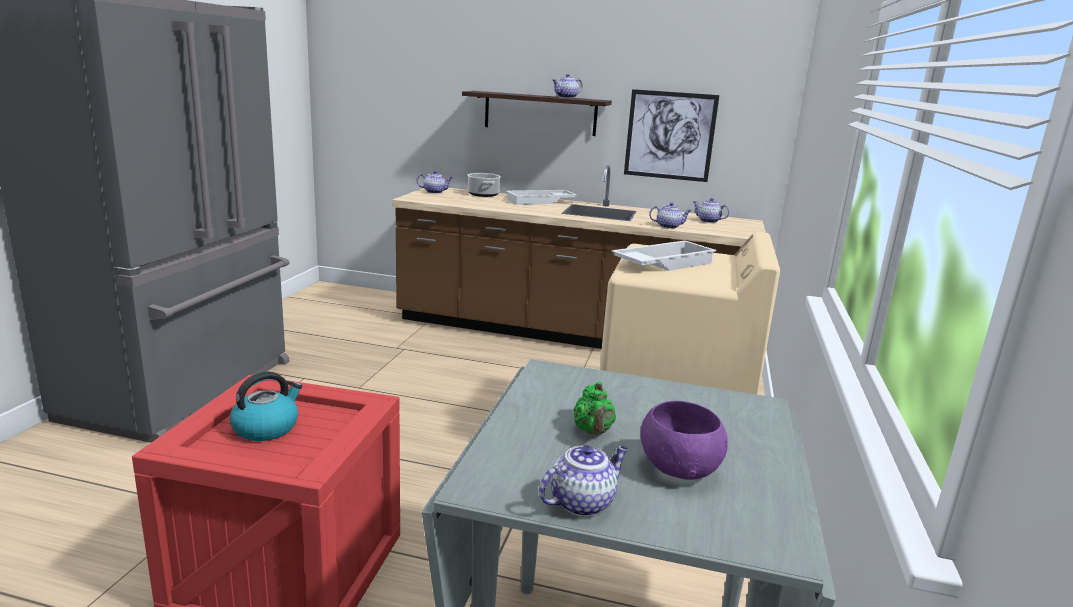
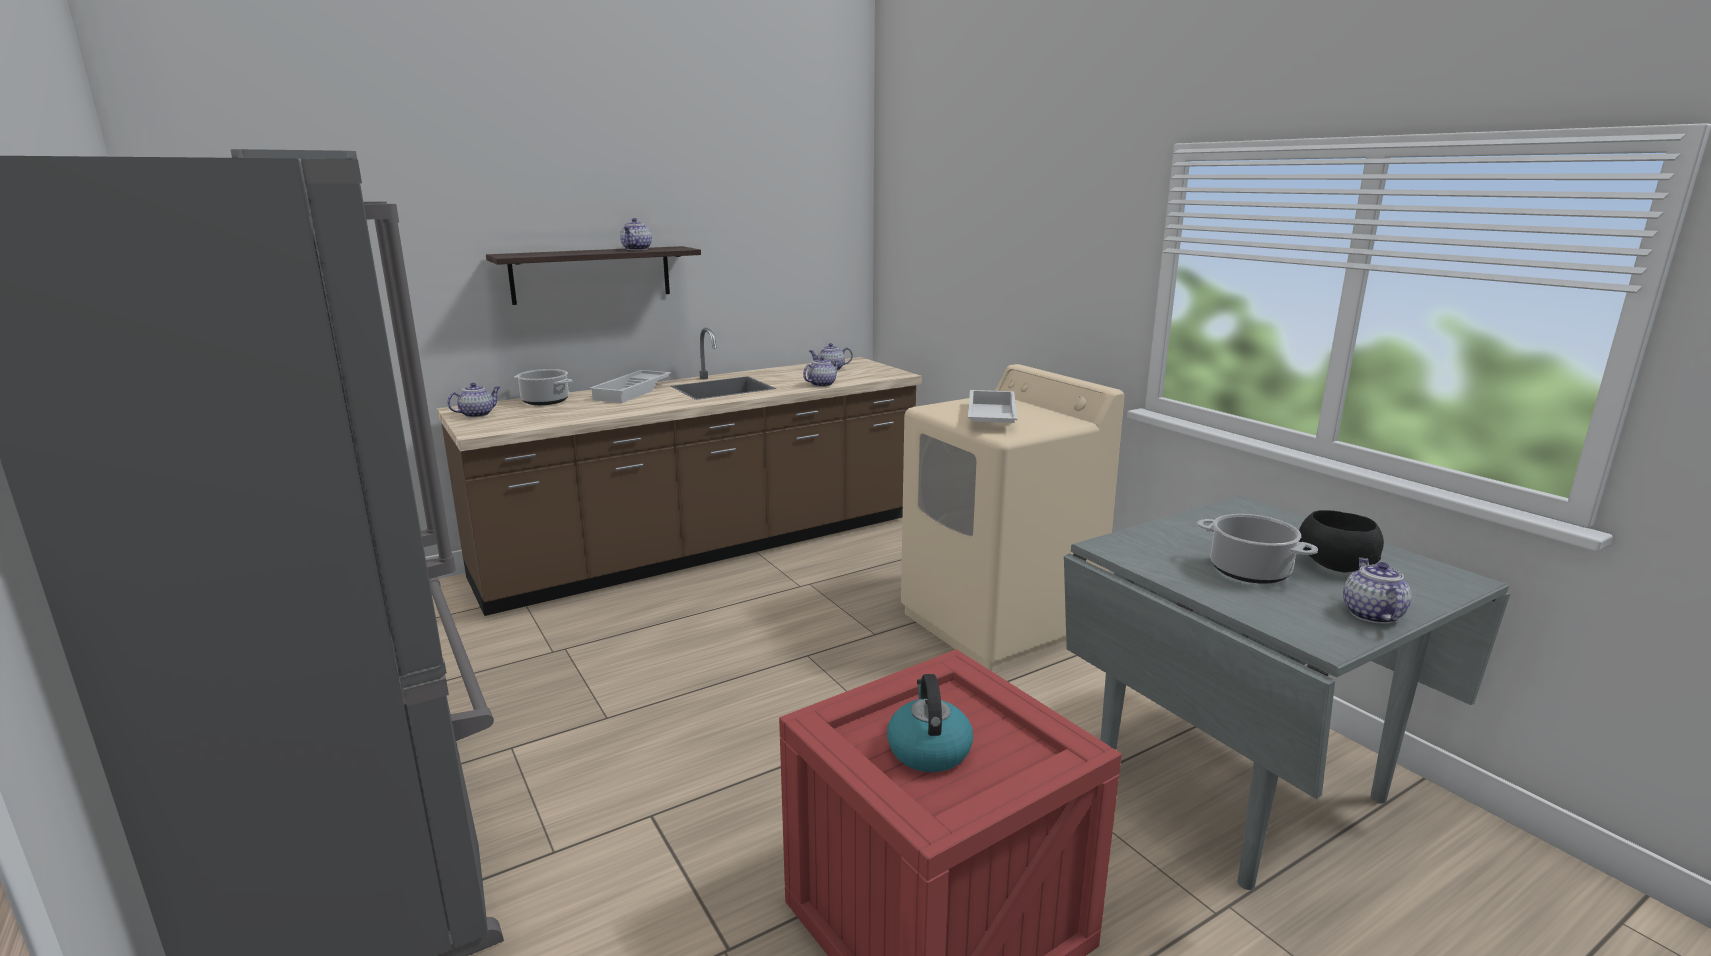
camera: 45 degrees left, 0 degrees up
(593, 432) = (1250, 571): green teapot -> cooking pot
(670, 135) = (755, 280): picture -> none
(678, 468) = (1333, 566): purple bowl -> black bowl

